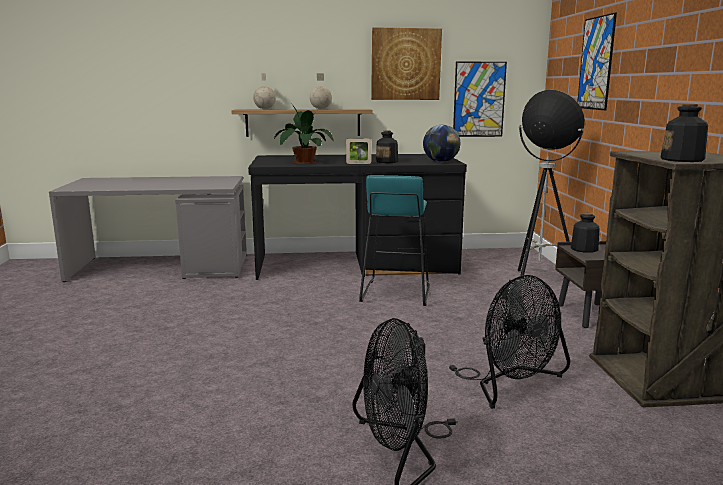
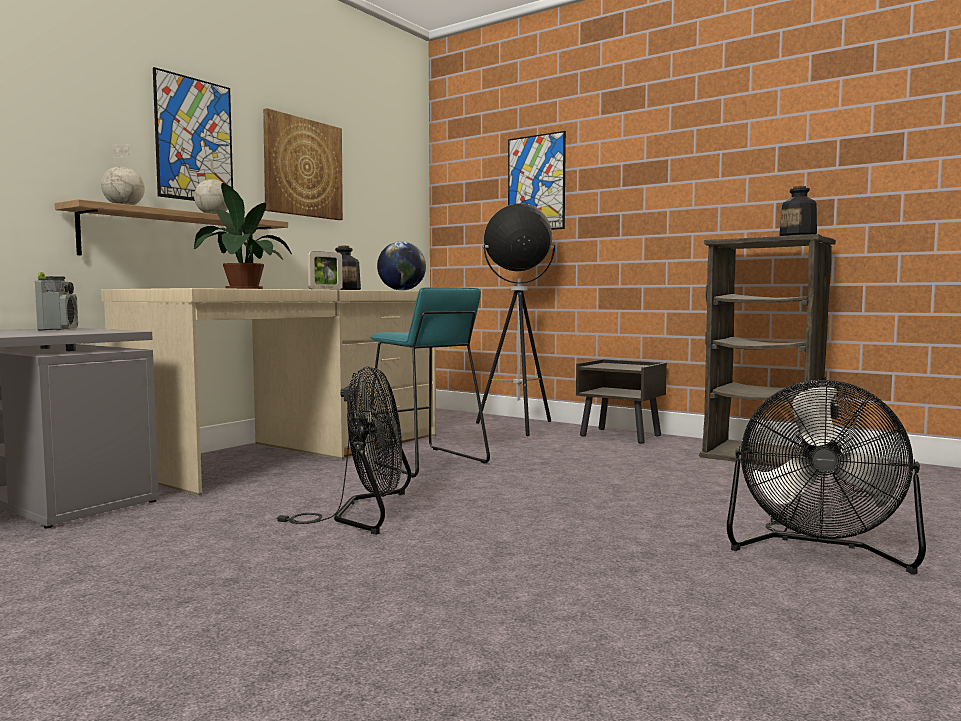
camera: 50 degrees left, 10 degrees down
(218, 180) = (58, 329): none -> radio
(356, 264) = (295, 452): black desk -> beige desk
(479, 99) = (377, 224): picture -> picture (194, 140)
(508, 384) = (717, 487): black fan -> black fan (362, 513)
(584, 249) = (605, 366): bottle -> none

